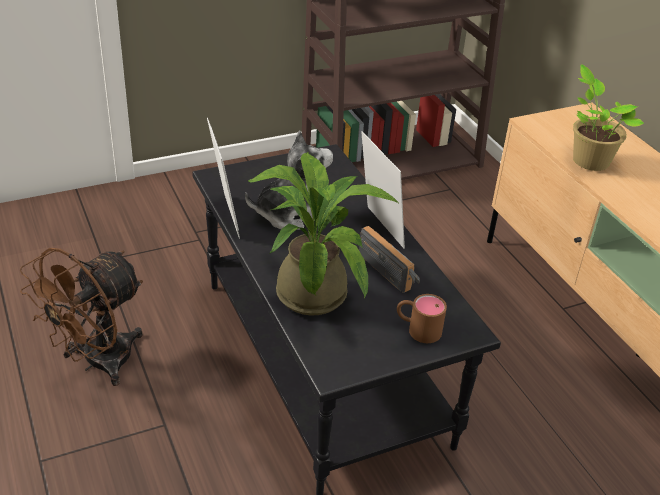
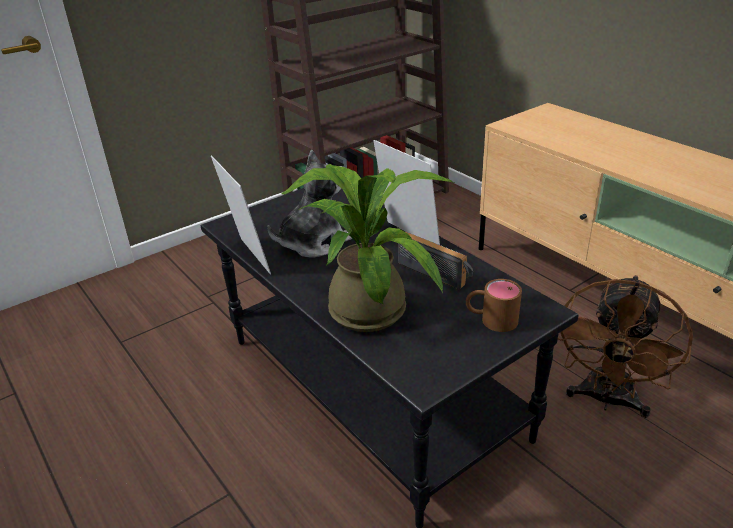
camera: 10 degrees left, 5 degrees down
(97, 363) = (138, 445): brown fan -> brown fan (607, 400)
(588, 160) = (573, 142): potted plant -> none

